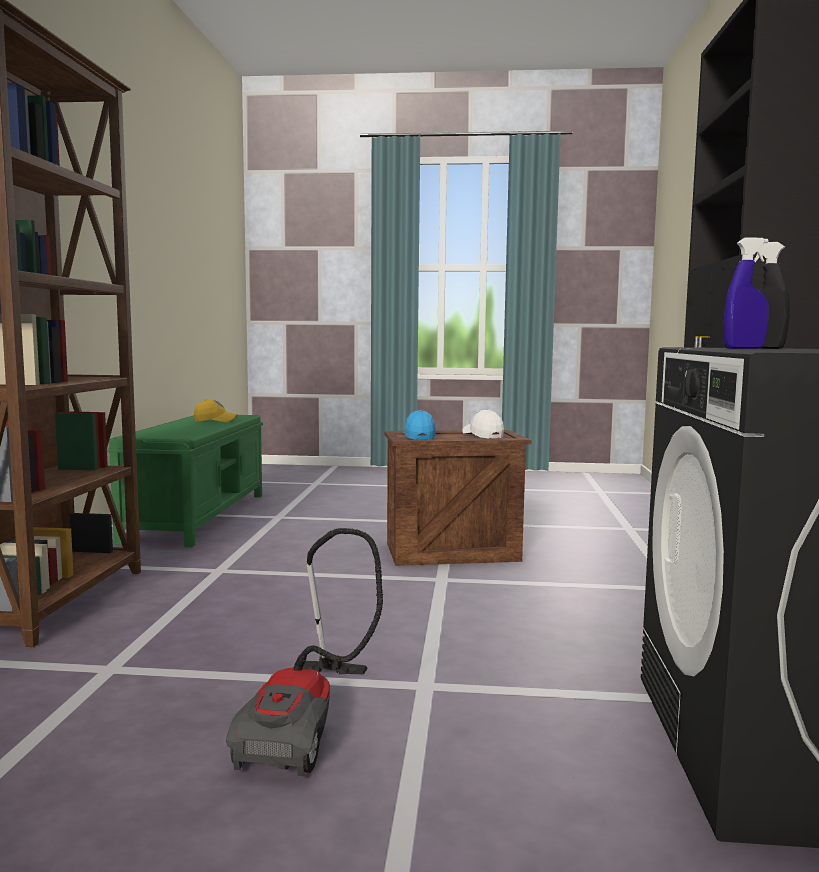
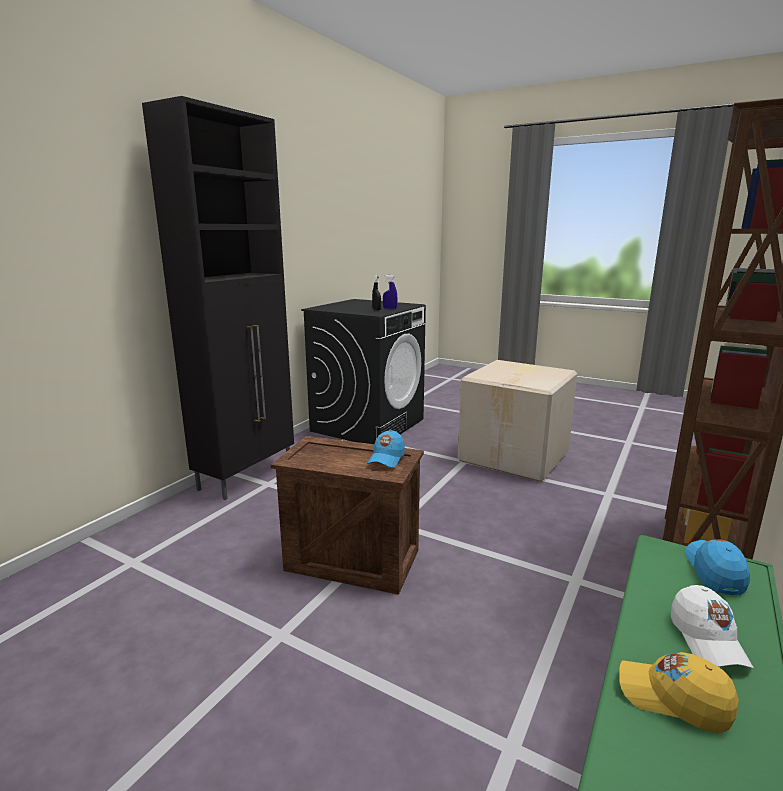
camera: 155 degrees left, 10 degrees up
(155, 434) = (714, 571): none -> blue cap
(308, 727) = (515, 456): vacuum cleaner -> cardboard box
(483, 435) = (325, 452): white cap -> white cap (707, 640)

